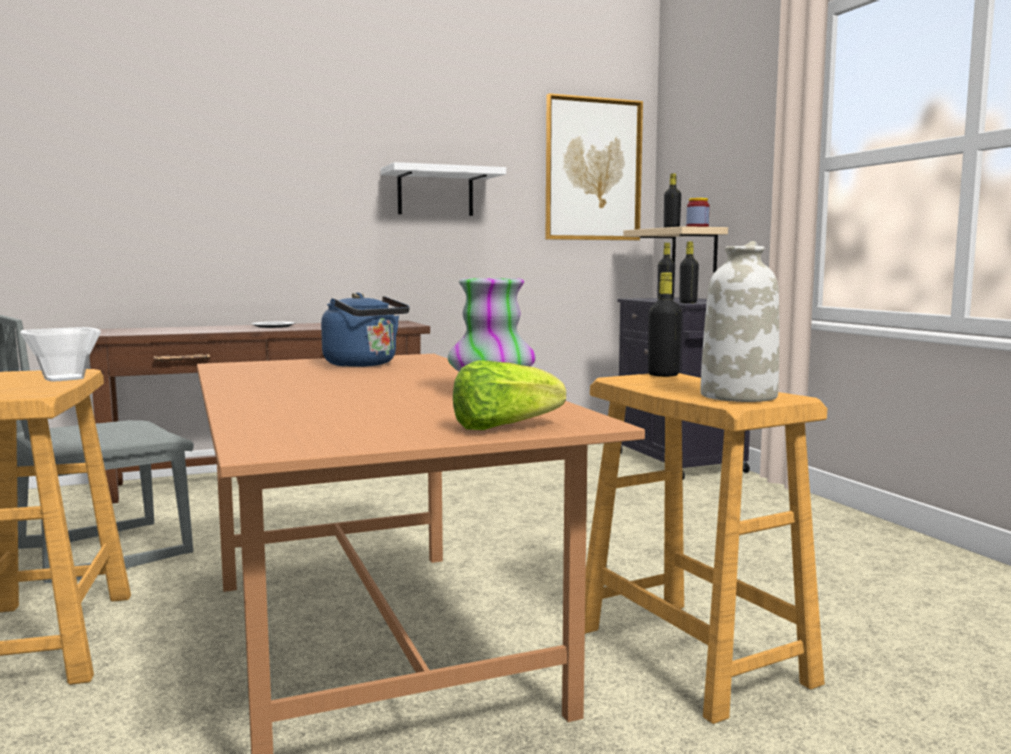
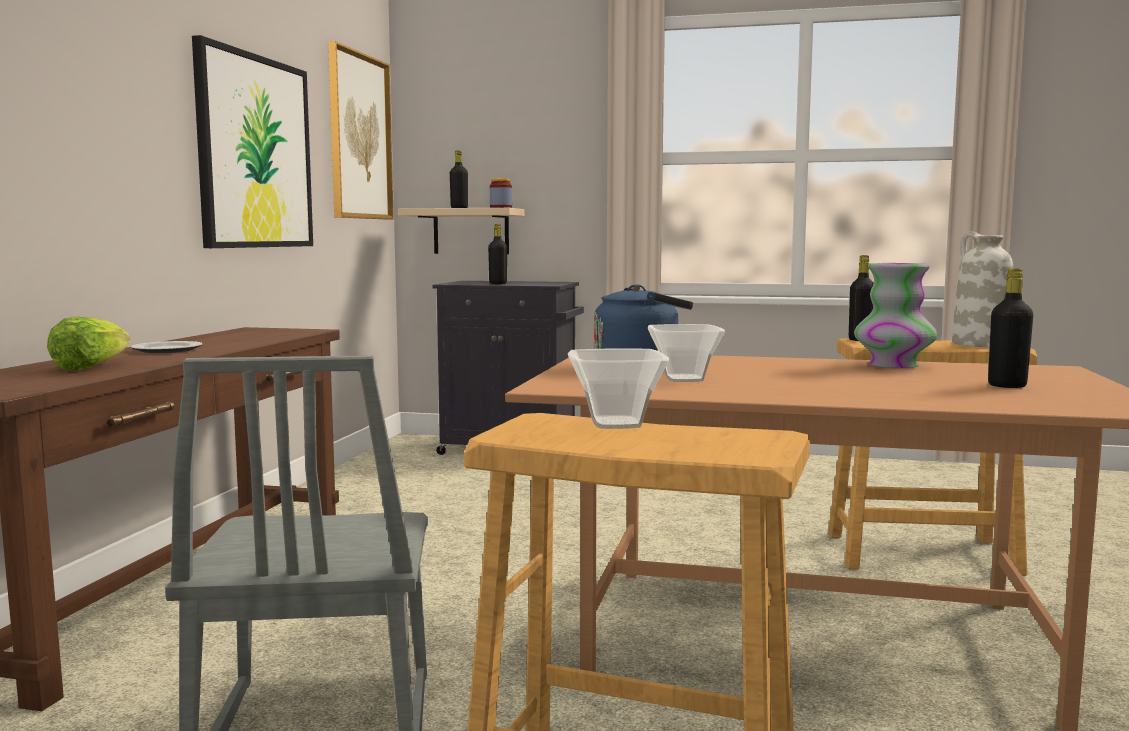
camera: 55 degrees left, 0 degrees up
(304, 373) = (683, 379): none -> bowl
(435, 192) = (255, 152): white shelf -> picture
(503, 427) = (1066, 378): lettuce -> lettuce (90, 367)
(688, 302) = (547, 284): black bottle -> black bottle (1007, 386)

